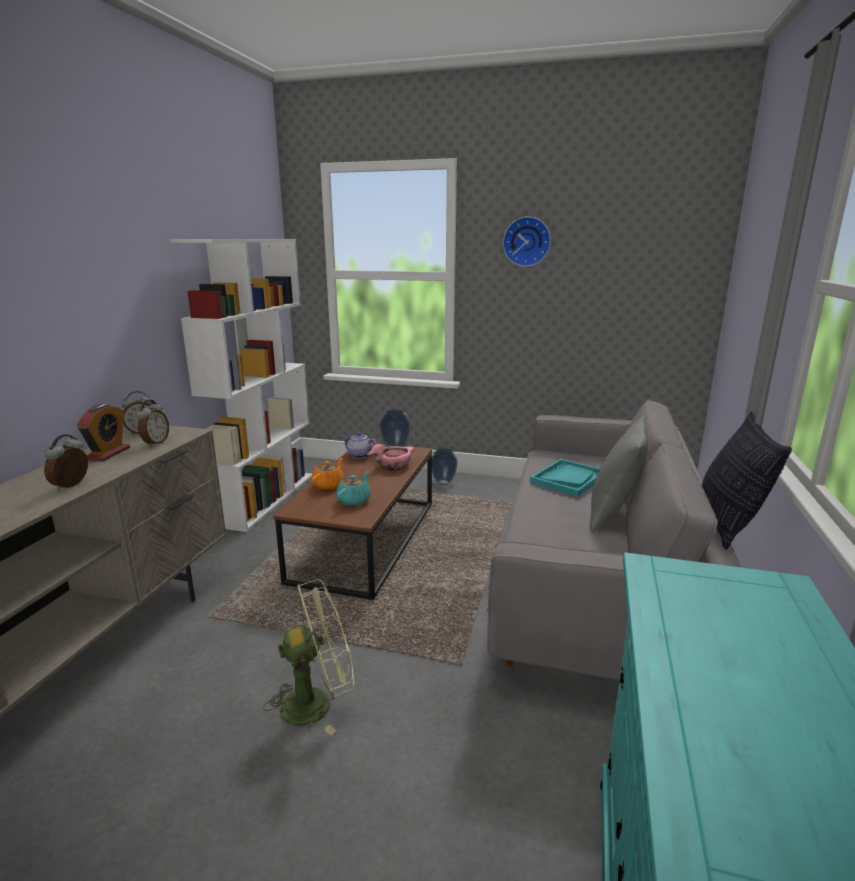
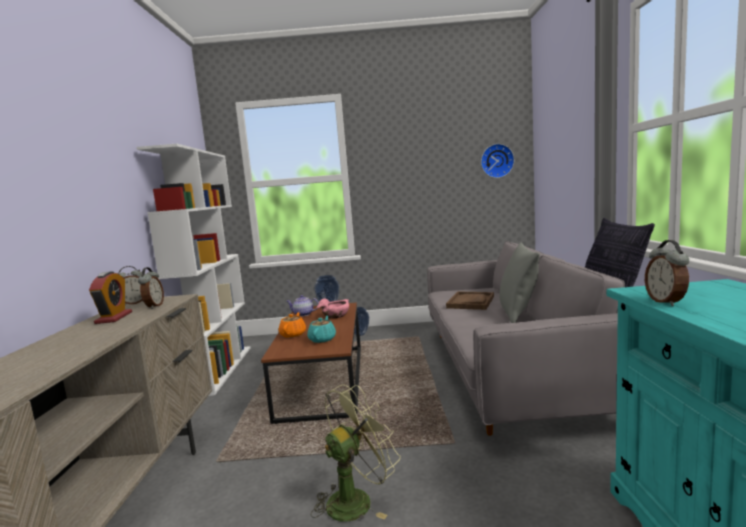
camera: 15 degrees left, 10 degrees down
(72, 486) = (100, 338): alarm clock -> alarm clock (666, 302)
(527, 241) = (398, 147): wall clock -> wall clock (496, 161)
(568, 479) = (470, 302): turquoise tray -> brown tray

